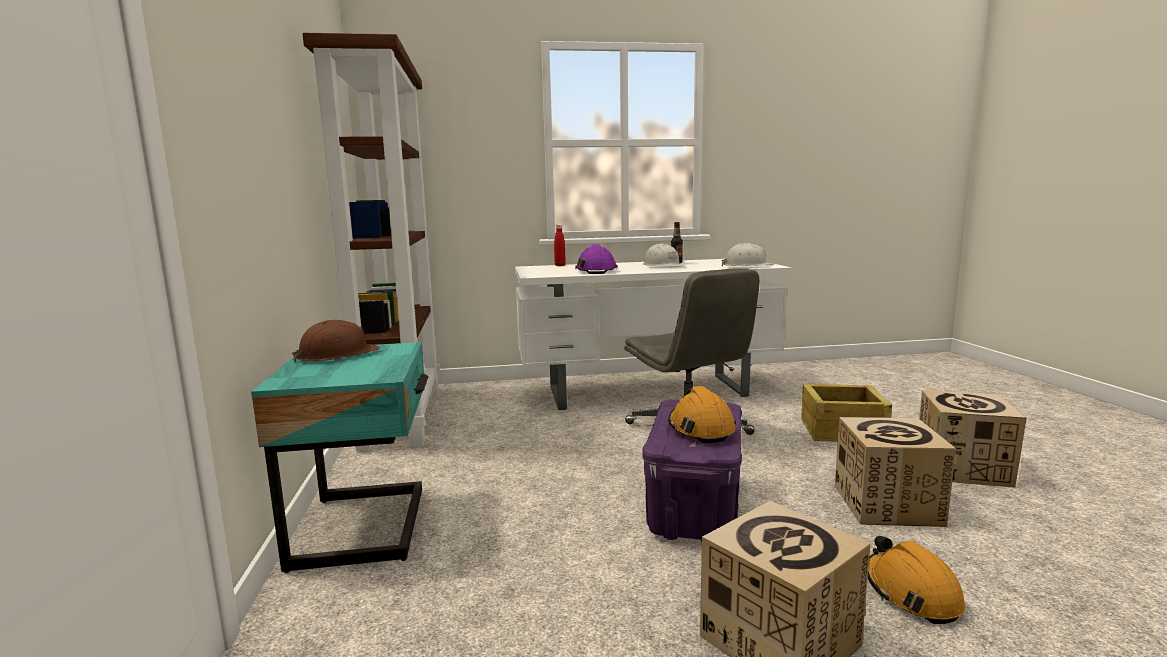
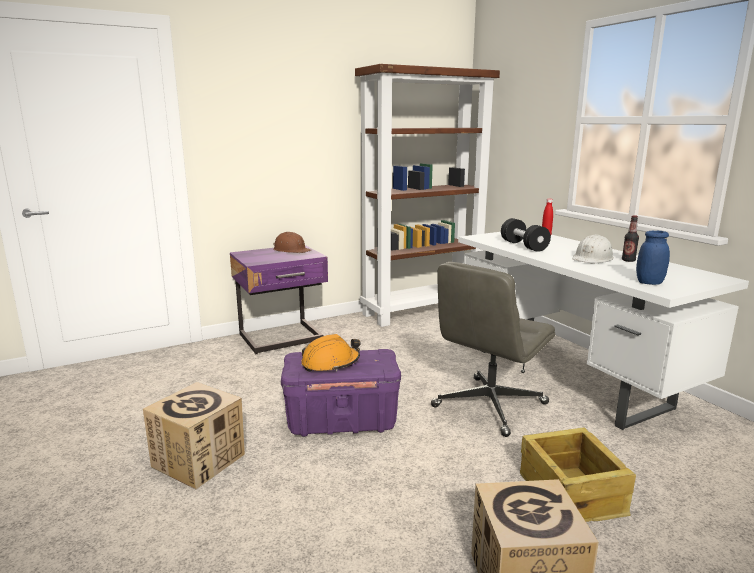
camera: 70 degrees right, 5 degrees up
(366, 527) = (282, 339): turquoise nightstand -> purple nightstand
(596, 271) = (523, 246): purple hard hat -> black dumbbell
(747, 265) = (649, 283): white hard hat -> blue jar
(887, 505) = (392, 514): cardboard box -> none
(911, 593) = (253, 515): orange hard hat -> none

